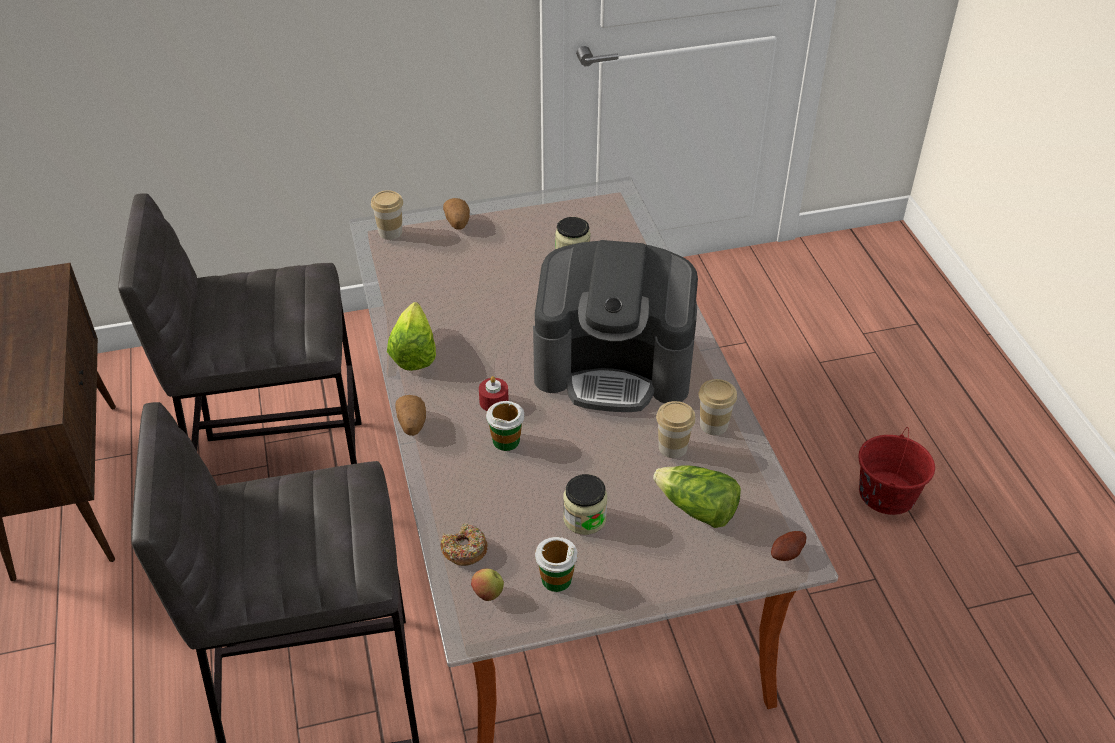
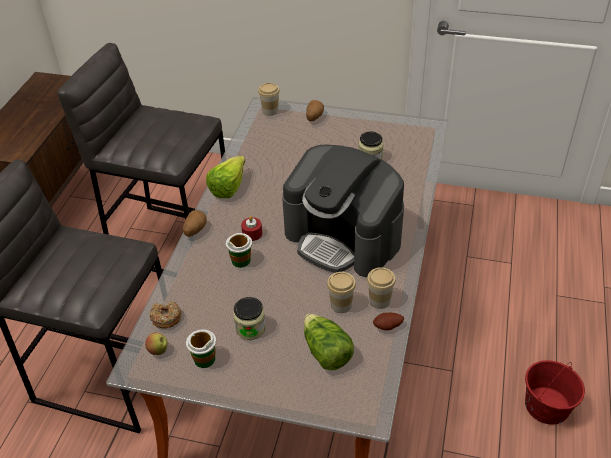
camera: 30 degrees right, 0 degrees up
(787, 554) = (364, 408): potato -> potato (388, 327)

